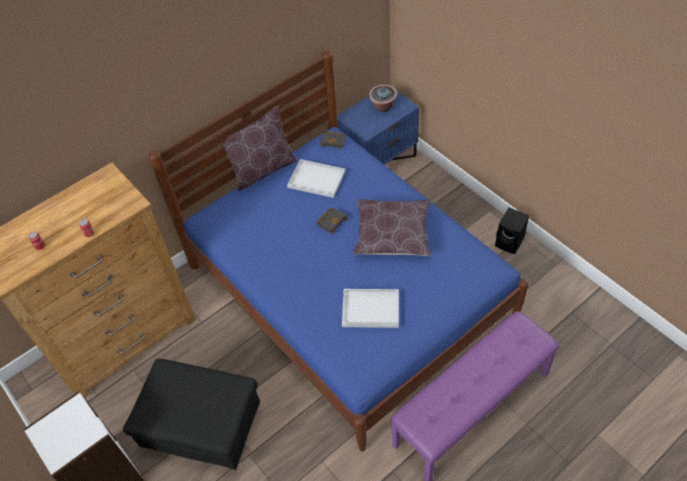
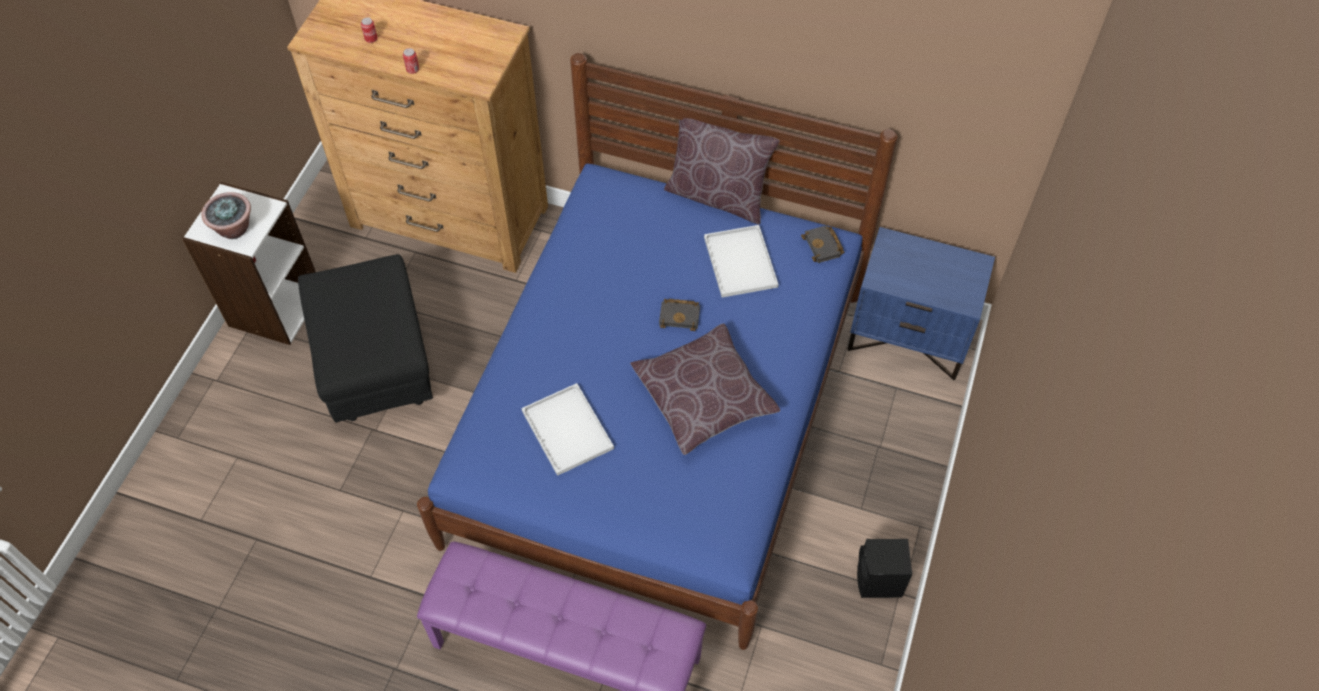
camera: 55 degrees right, 5 degrees up
(383, 107) = (943, 274): potted plant -> potted plant (234, 228)

